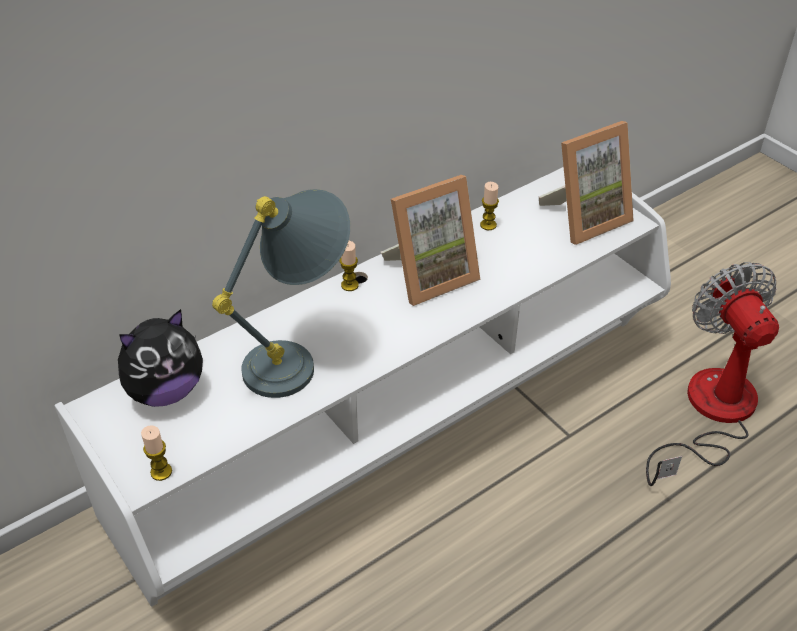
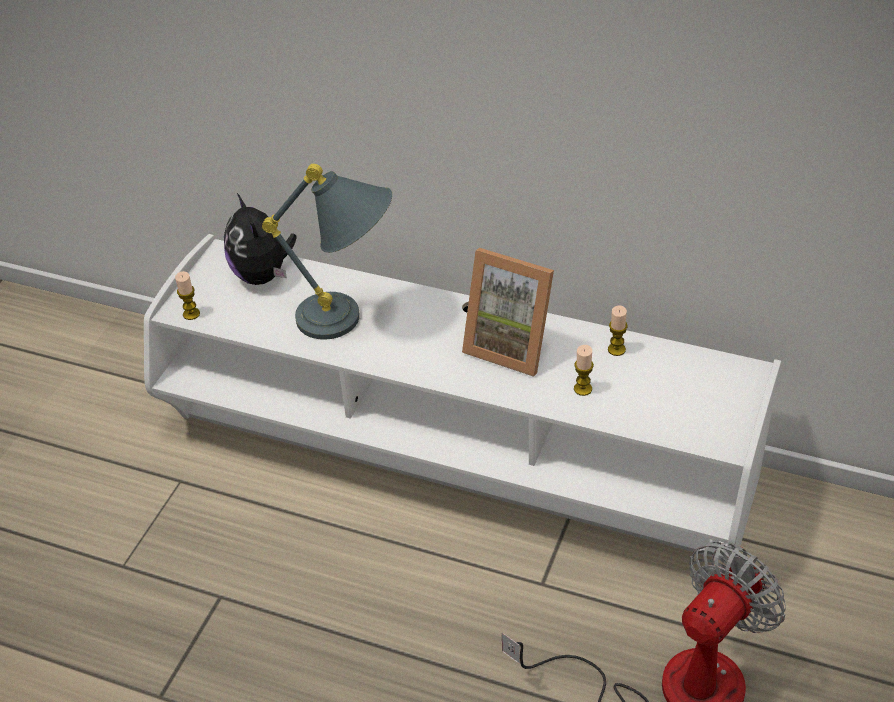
camera: 60 degrees right, 0 degrees up
(166, 391) = (263, 275): plush toy -> plush toy turned 45 degrees clockwise
(349, 285) = (455, 306): candle -> candle (583, 389)
(584, 218) = (696, 408): picture frame -> none

